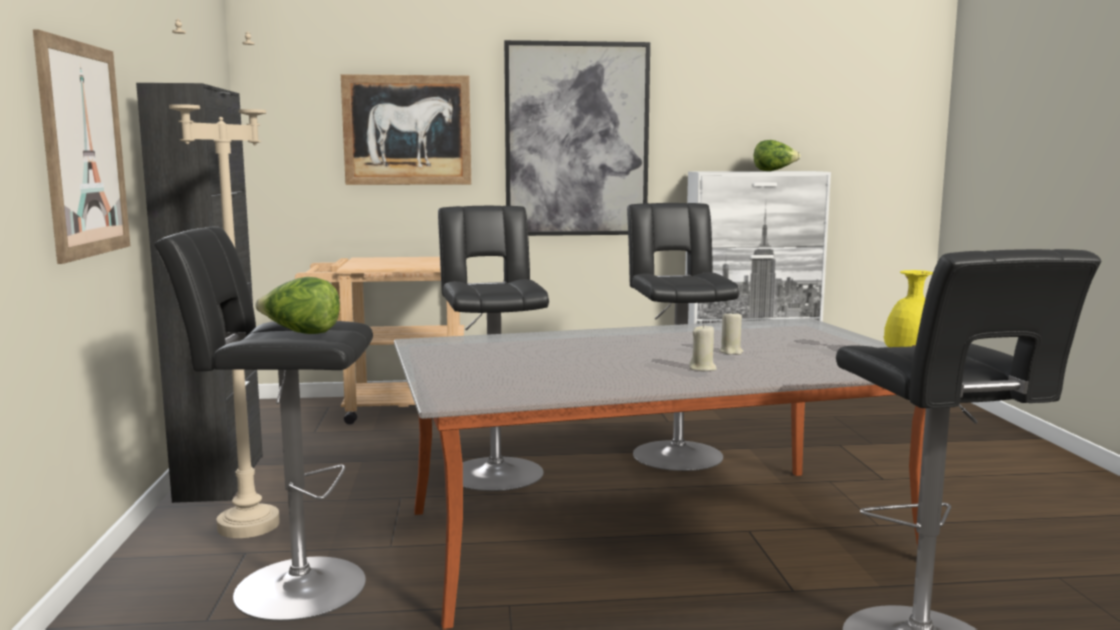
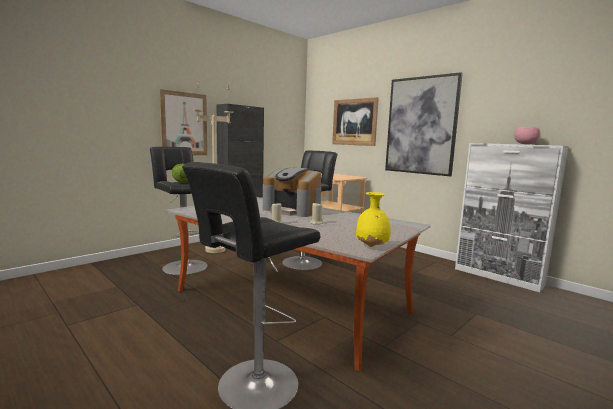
camera: 50 degrees right, 0 degrees up
(606, 344) = (293, 210): none -> coffee machine
(675, 453) = (381, 282): black stool -> none
(774, 171) = (525, 144): lettuce -> pink bowl

